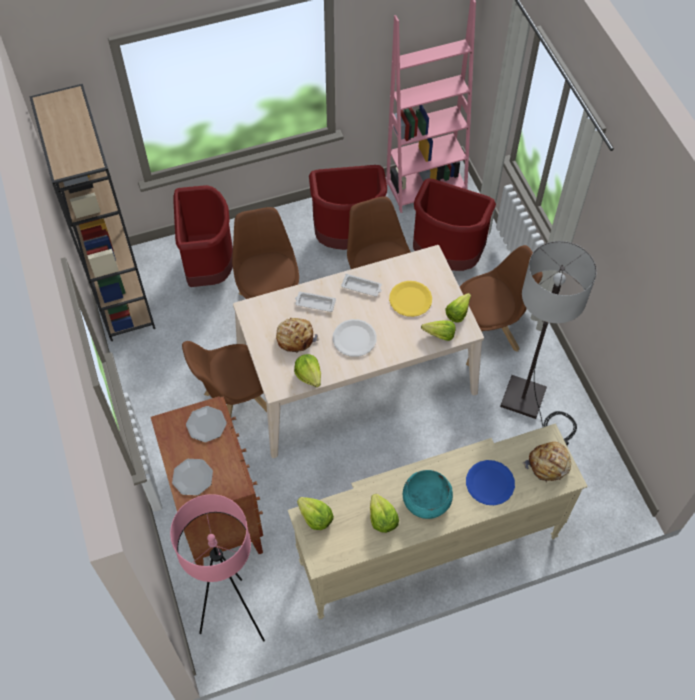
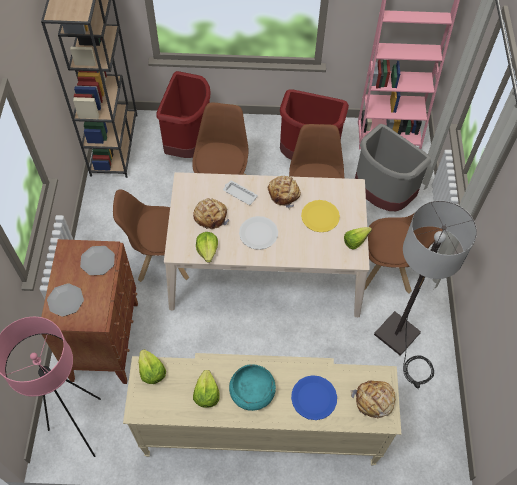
camera: 20 degrees right, 0 degrees up
(362, 287) = (284, 193): white tray -> bread
(437, 334) = (329, 253): lettuce -> none
(446, 257) = (381, 196): red trash can -> grey trash can

